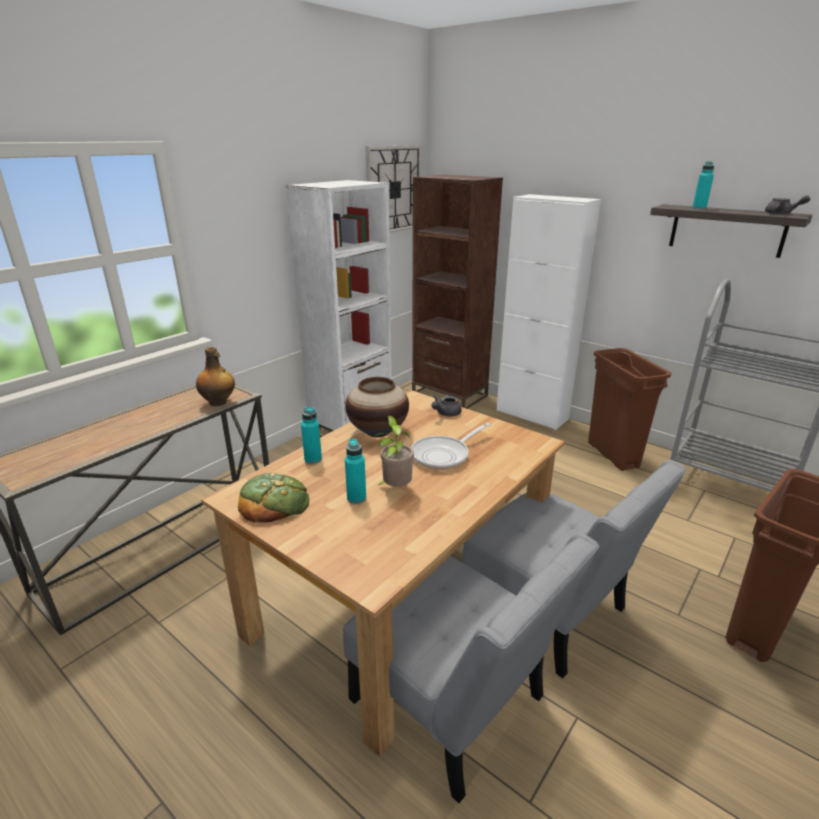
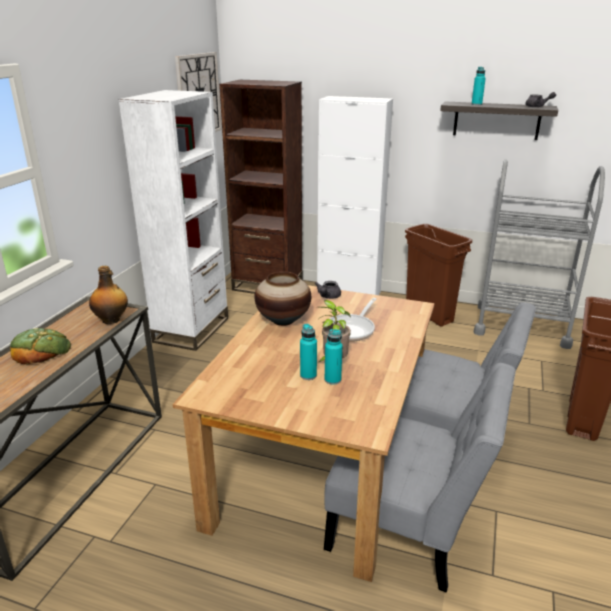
camera: 20 degrees left, 0 degrees up
(273, 502) = (241, 392): bread -> bread (40, 350)
(313, 459) = (246, 353): turquoise bottle -> turquoise bottle (332, 380)

